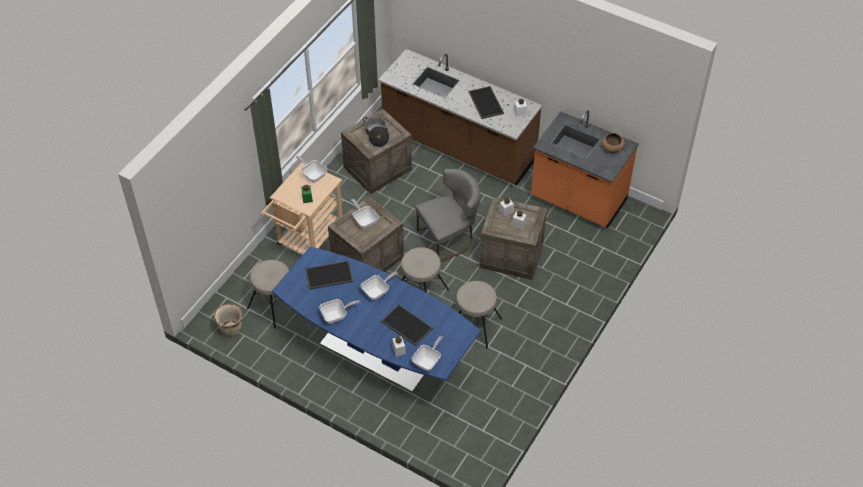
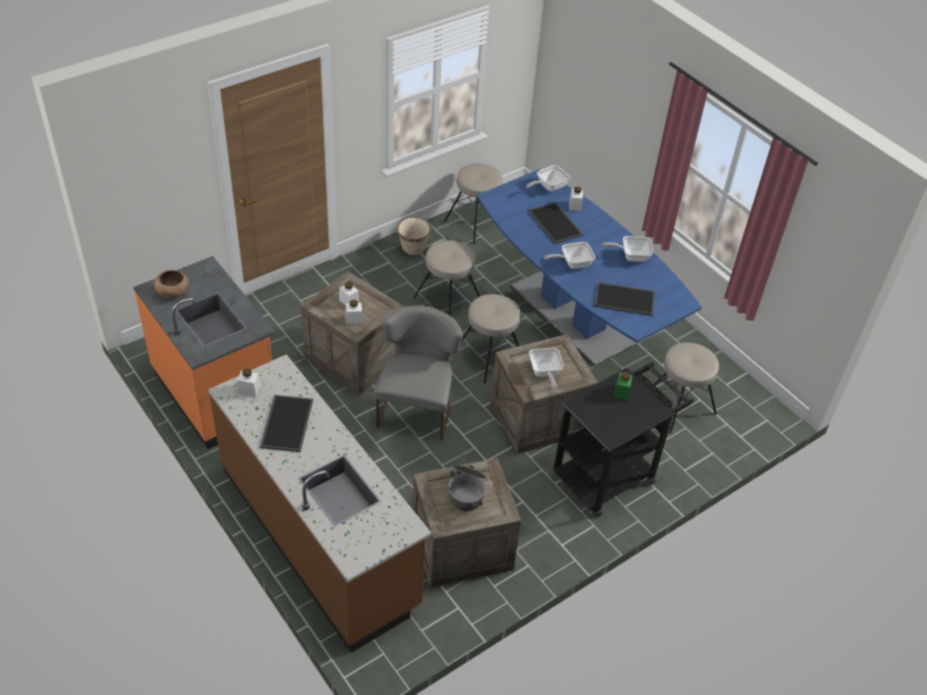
camera: 160 degrees left, 5 degrees down
(231, 328) = (741, 397): beige planter -> beige planter (413, 249)
(307, 240) = (610, 473): beige cart -> black cart
(313, 175) = (602, 422): frying pan -> none
(449, 238) = (417, 407): grey chair -> grey chair turned 105 degrees clockwise
(496, 415) = (476, 222): none -> beige stool

